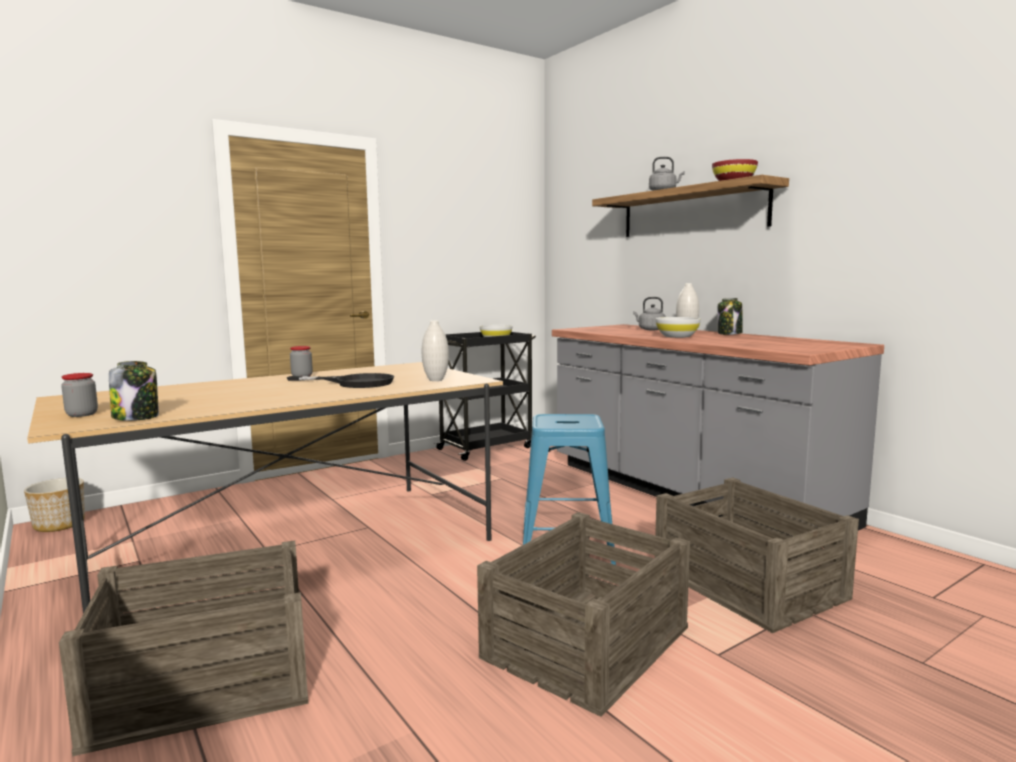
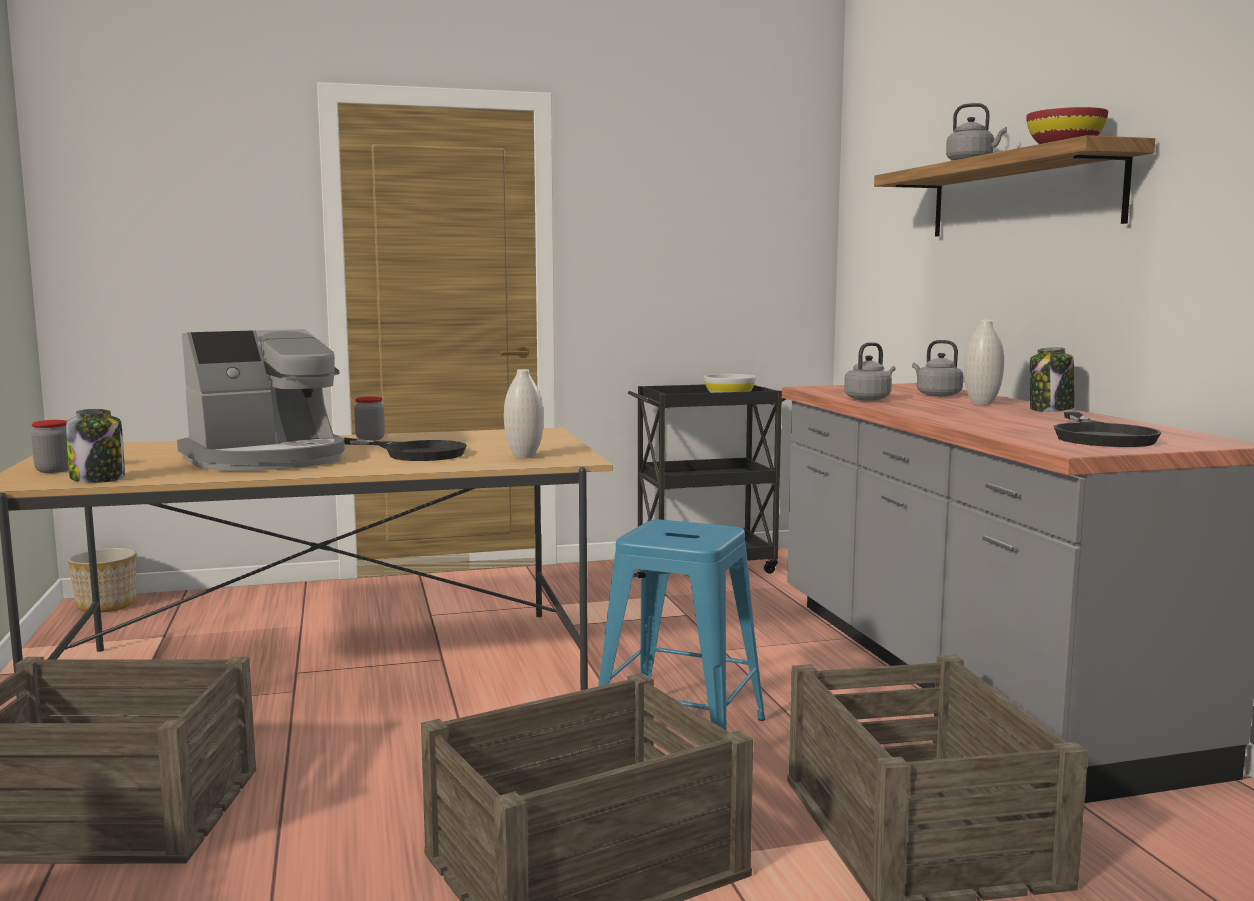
camera: 20 degrees right, 0 degrees up
(251, 394) = (267, 459): none -> coffee machine
(621, 333) = (869, 399): none -> grey kettle
(677, 336) = (942, 410): white bowl -> none
(794, 344) = (1100, 437): none -> black frying pan

